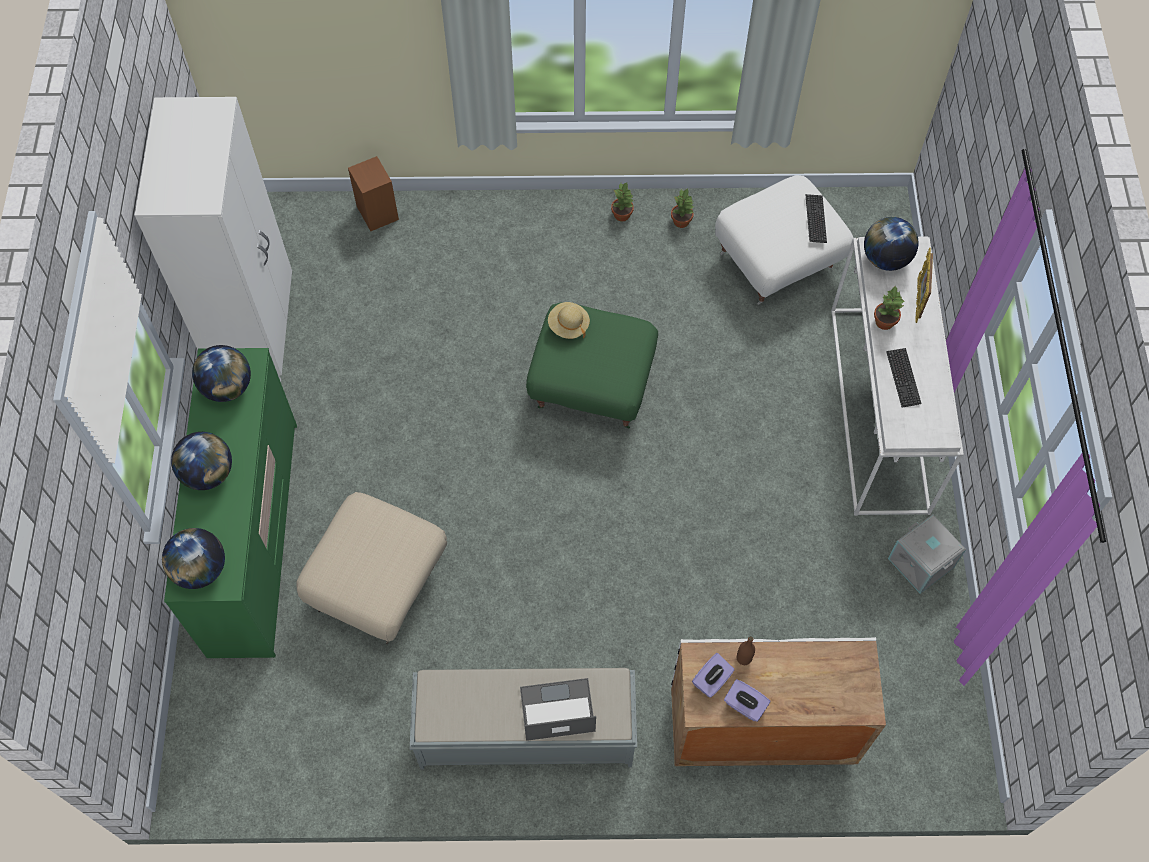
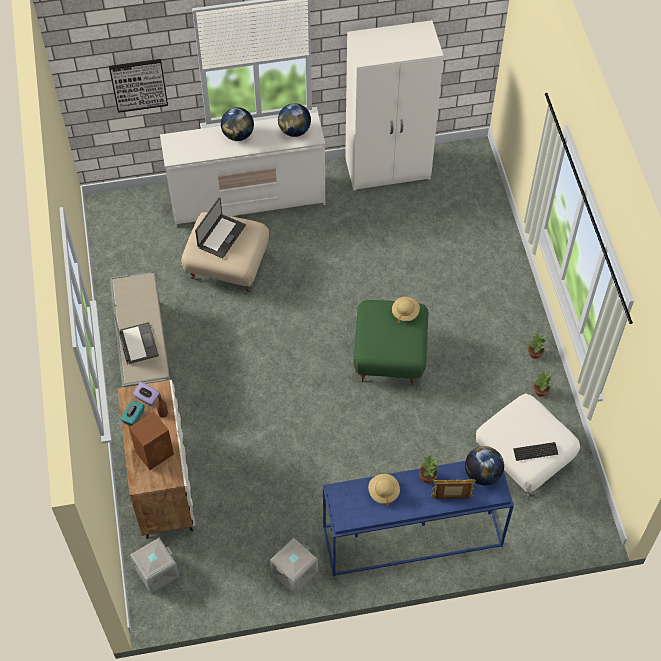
camera: 80 degrees right, 5 degrees down
(94, 587) = (138, 84): none -> picture
(200, 570) = (180, 145): globe -> none
(254, 536) = (248, 201): green dresser -> white dresser
(363, 558) = (221, 236): none -> laptop
(377, 212) = (494, 213): brown speaker -> brown speaker (155, 452)
(744, 705) = (133, 417): purple tissue box -> turquoise tissue box
(880, 410) = (411, 537): white console table -> blue console table
(903, 378) = (383, 492): keyboard -> beige hat
(906, 753) = (156, 571): none -> grey storage box

